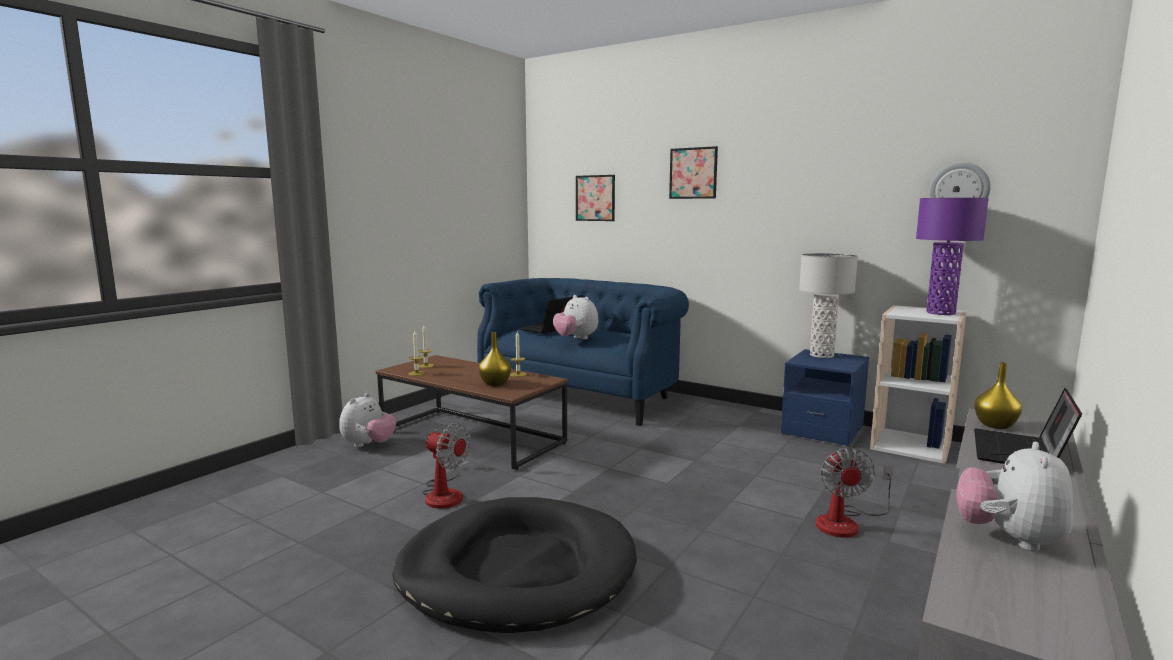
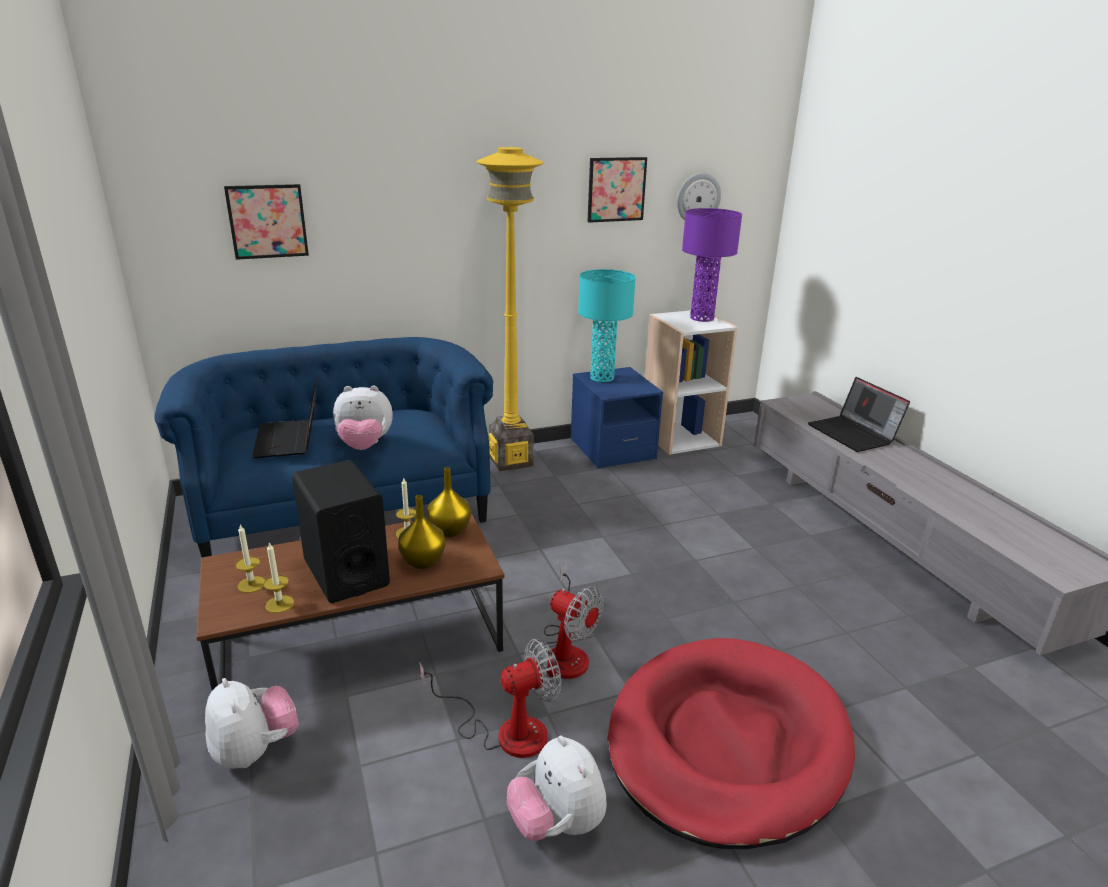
camera: 55 degrees left, 15 degrees up
(460, 375) = (346, 572): none -> black speaker
(517, 570) = (726, 743): black dog bed -> red dog bed
(693, 173) = (428, 182): picture -> picture (616, 189)
(726, 409) = (511, 460): none -> yellow floor lamp
(822, 355) = (602, 377): white table lamp -> turquoise table lamp
(846, 522) = (773, 534): fan -> fan (566, 651)
(995, 425) = (802, 413): yellow vase -> yellow vase (450, 531)
(1009, 539) = (975, 511): plush toy -> plush toy (557, 823)

